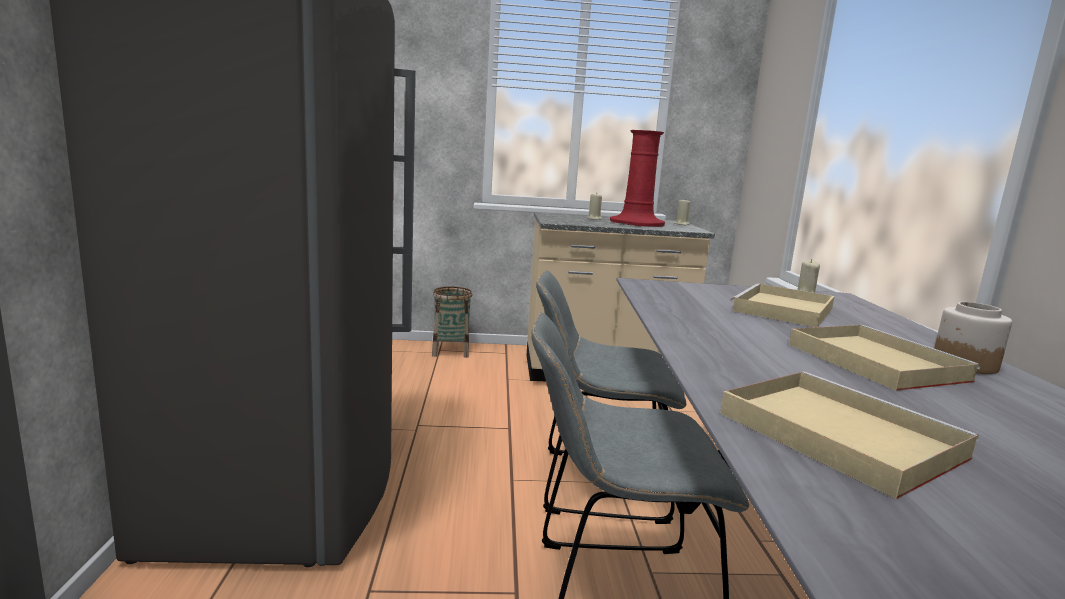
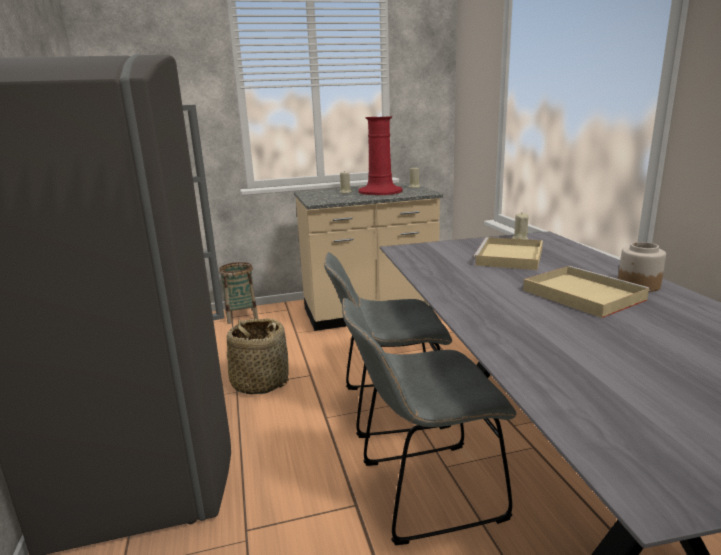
camera: 10 degrees left, 5 degrees up
(446, 424) = (260, 382): none -> basket
(834, 433) = (573, 363): beige tray -> none

